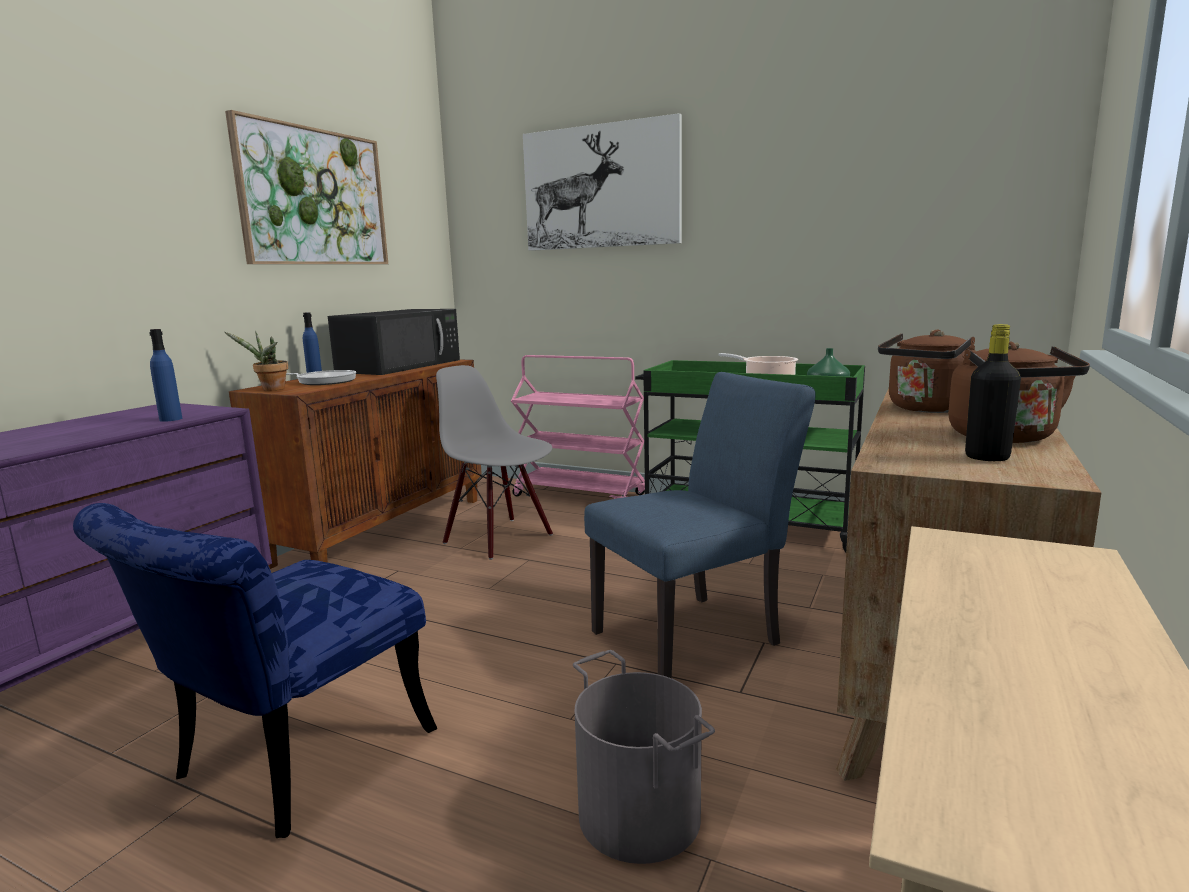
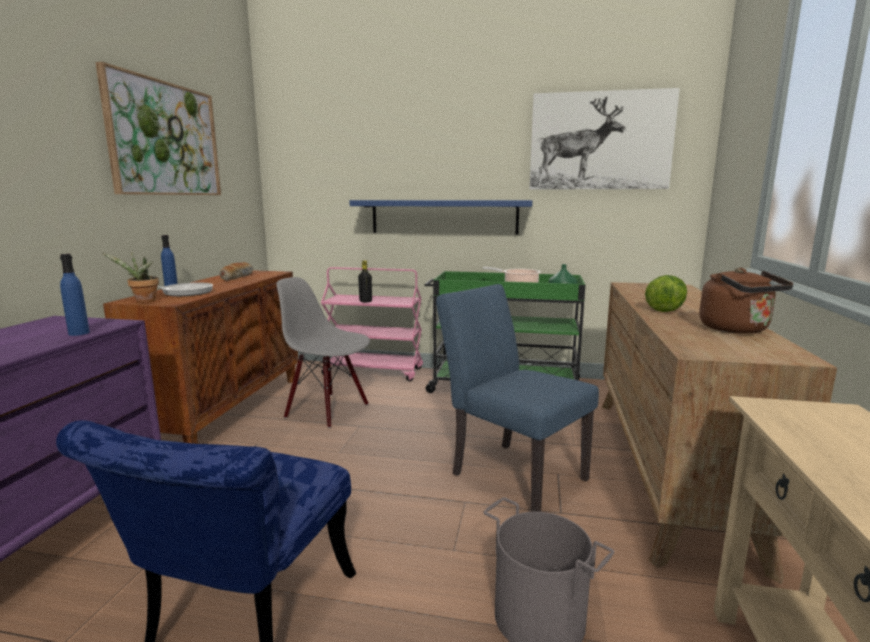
camera: 15 degrees left, 0 degrees up
(401, 365) = (237, 277): black microwave -> bread
(601, 187) = (388, 143): picture -> picture (600, 141)
(674, 285) = (444, 217): none -> blue shelf
(697, 634) = (510, 473): blue chair -> blue chair turned 90 degrees counterclockwise
(928, 409) = (666, 309): brown kettle -> lettuce
(987, 458) = (745, 345): black bottle -> black bottle (365, 301)

